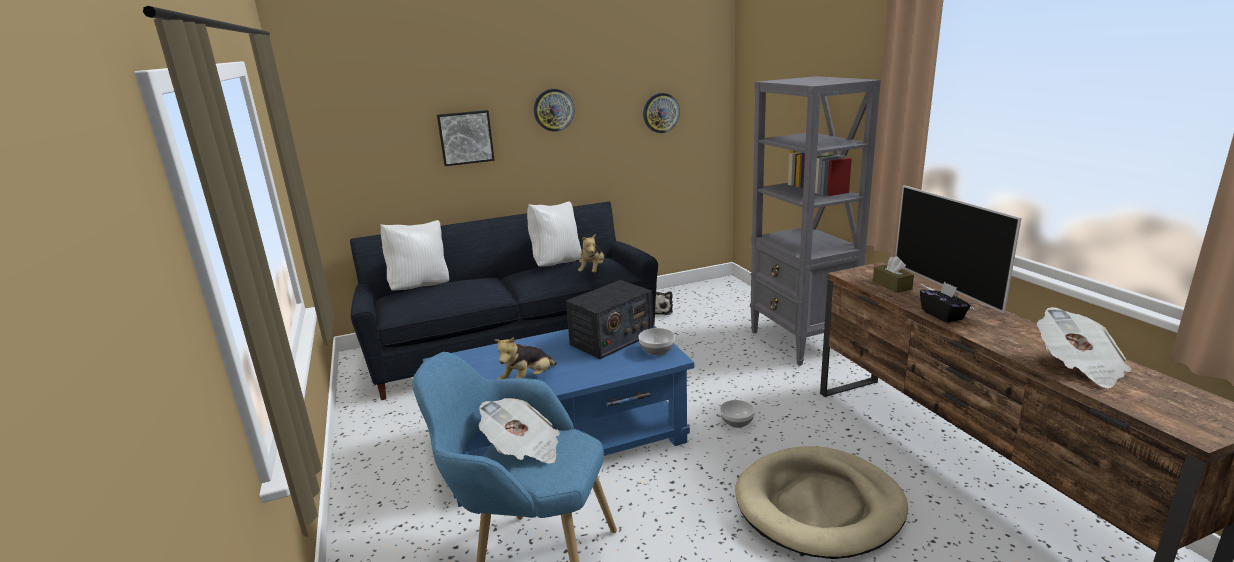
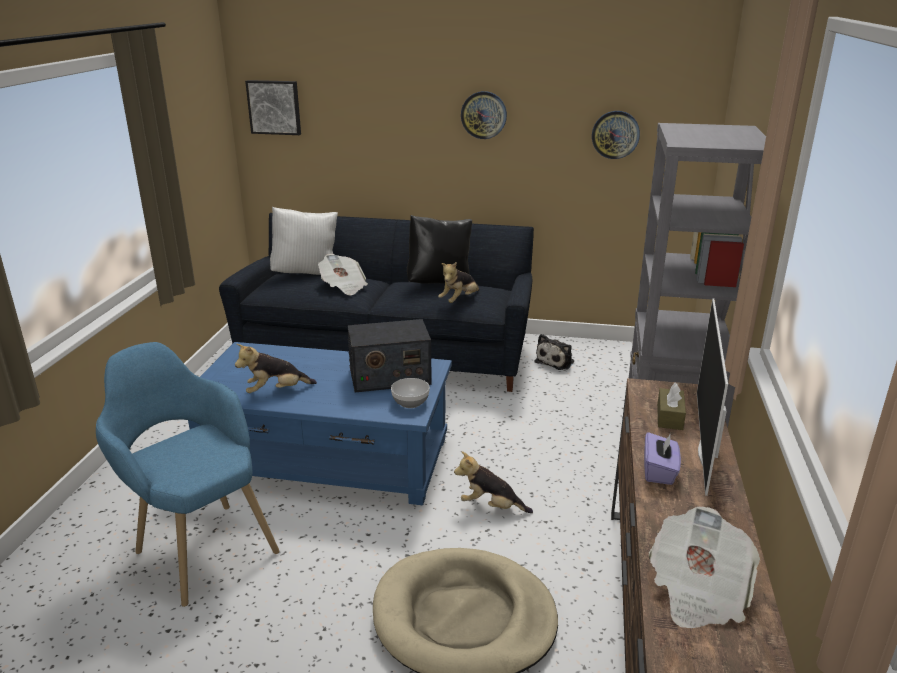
camera: 30 degrees right, 5 degrees up
(465, 137) = (387, 132): picture -> picture (274, 107)
(523, 449) = (190, 446): newspaper -> newspaper (343, 286)
(556, 264) = (439, 282): white pillow -> black pillow
(737, 422) = (491, 506): bowl -> plush toy
(942, 315) = (659, 471): black tissue box -> purple tissue box

